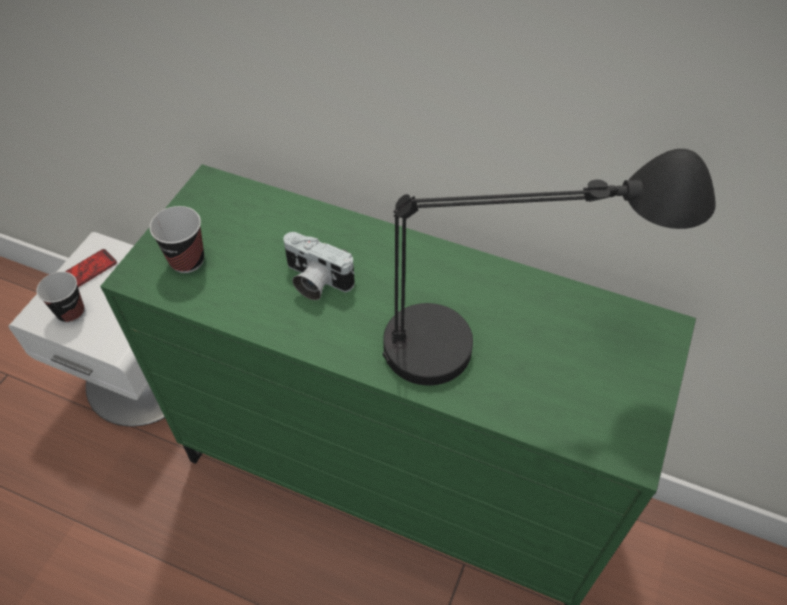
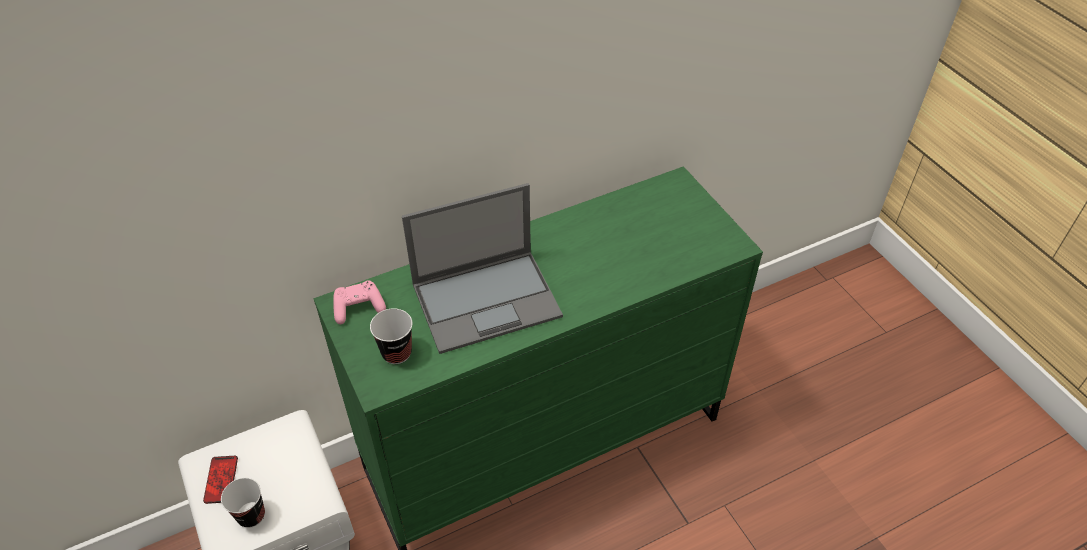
camera: 50 degrees left, 5 degrees down
(217, 199) = (359, 308): none -> pink game controller
(315, 281) = (488, 299): camera -> laptop
(506, 342) = (623, 245): black table lamp -> none

